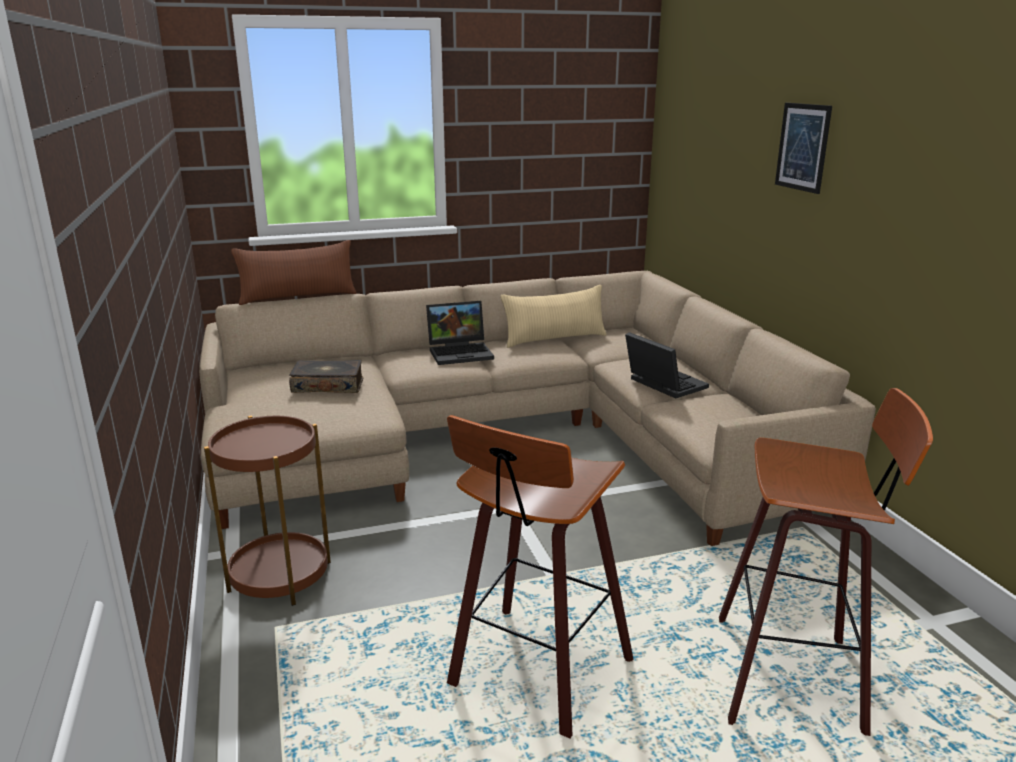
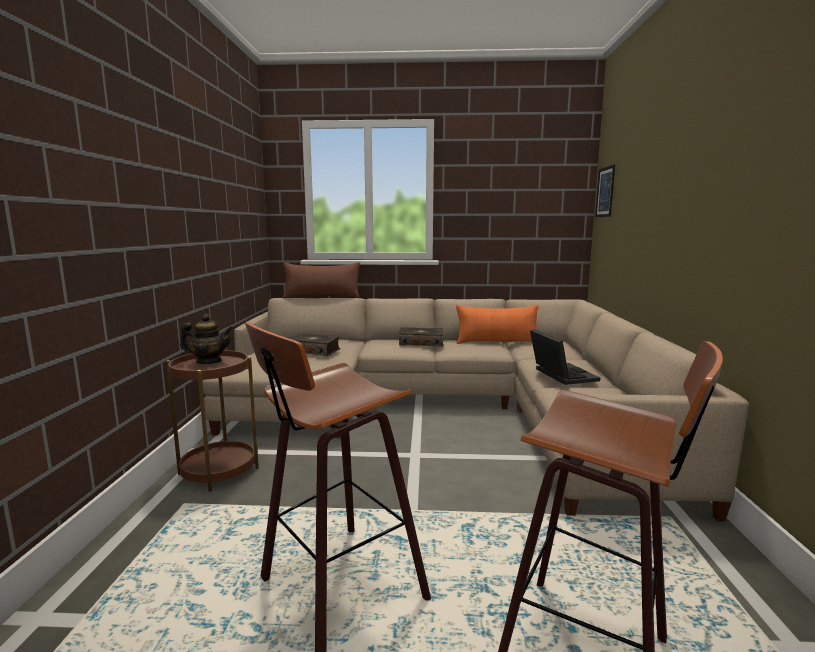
camera: 20 degrees right, 10 degrees down
(255, 438) = (209, 362): none -> teapot
(461, 352) = (421, 343): laptop -> book
(554, 339) = (497, 342): beige pillow -> orange pillow
(802, 147) = (689, 174): picture -> picture (605, 192)

